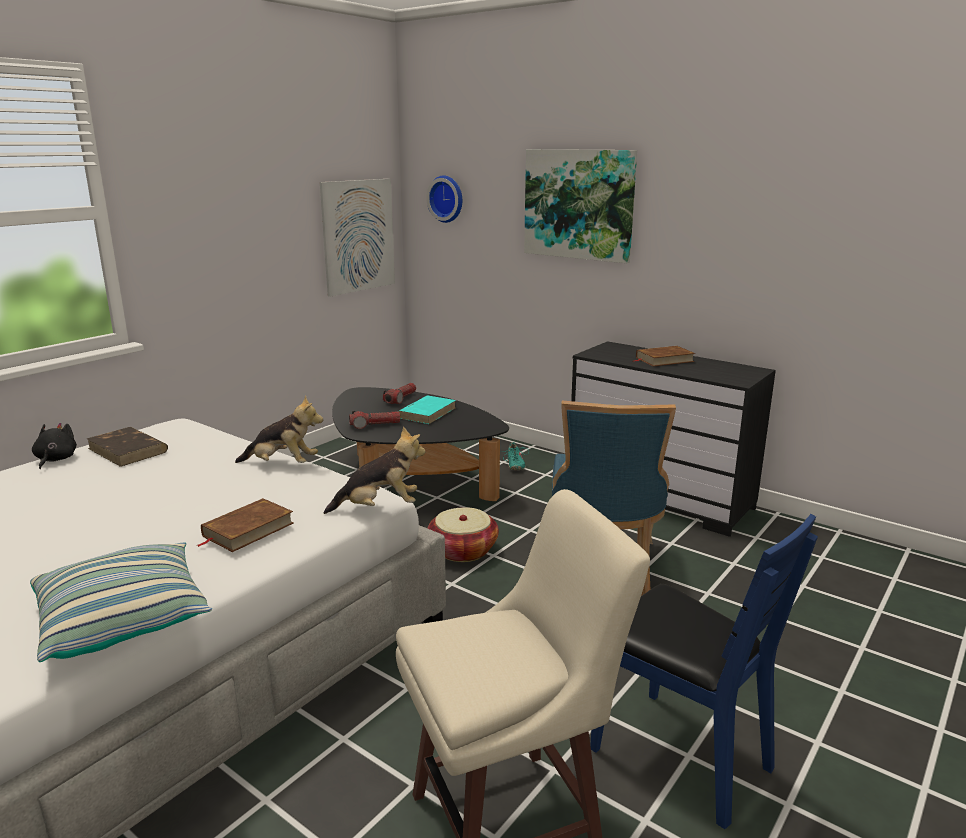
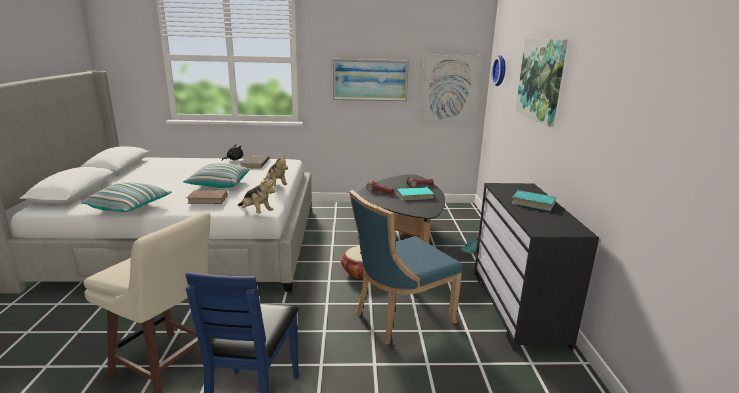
camera: 50 degrees right, 0 degrees up
(180, 504) = (219, 185): none -> pillow
(247, 236) = (370, 80): none -> picture
(664, 360) = (532, 203): brown book -> turquoise book

